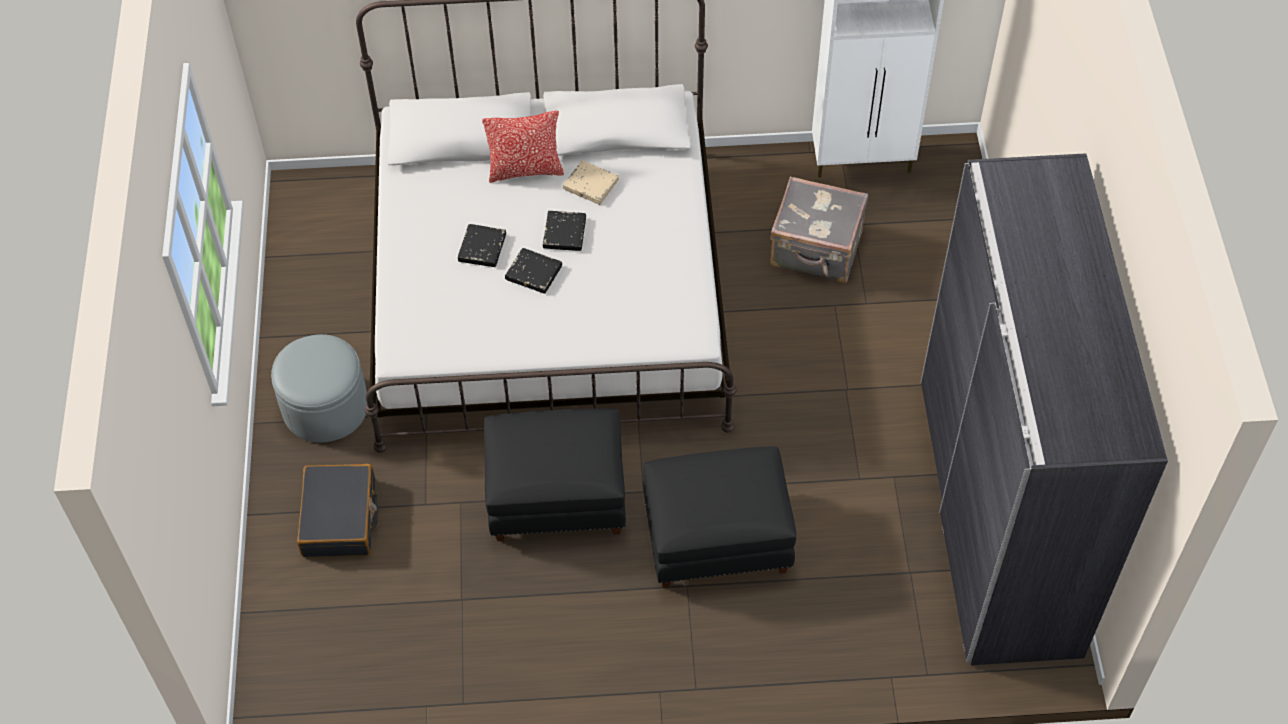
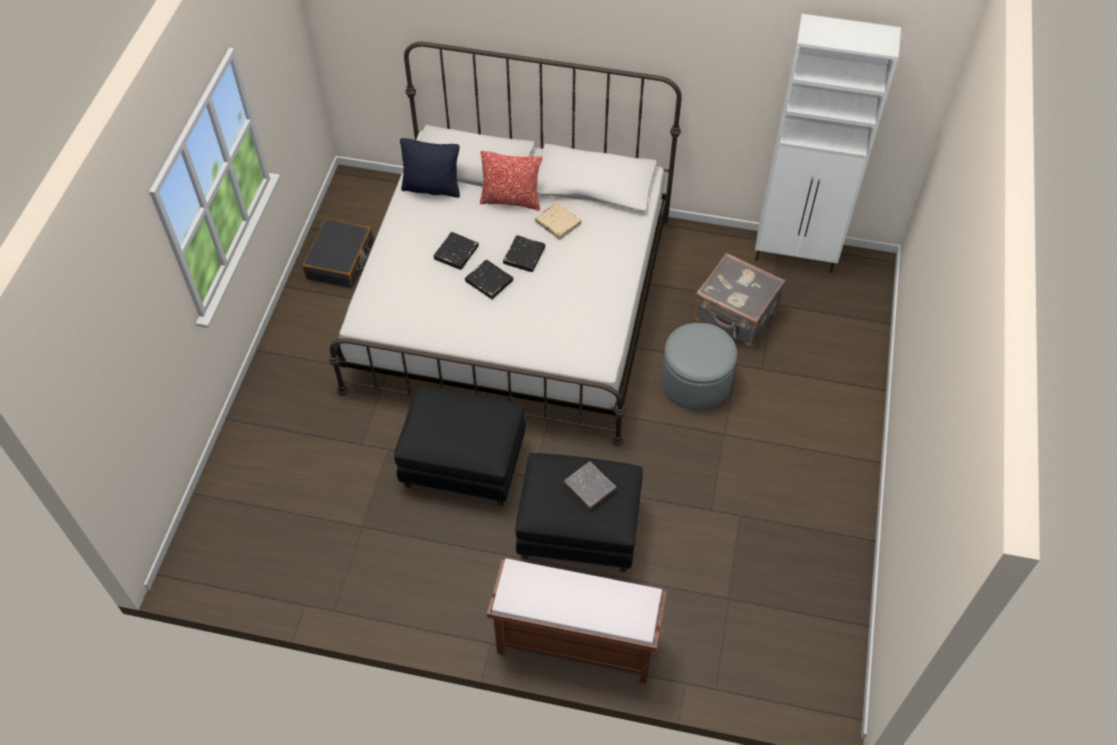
camera: 15 degrees right, 0 degrees up
(325, 407) = (313, 350): grey ottoman -> grey ottoman (695, 382)
(340, 518) = (293, 439): black suitcase -> black suitcase (341, 261)
(424, 176) = (432, 188): none -> black pillow
(728, 483) = (589, 487): none -> grey book
(754, 666) = (574, 643): none -> brown bench
(997, 515) = (817, 569): grey wardrobe -> none

